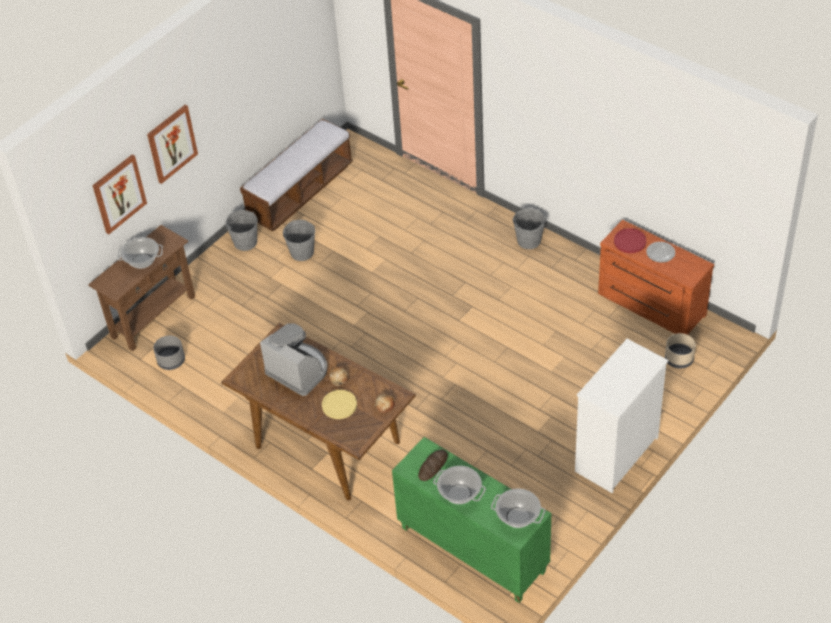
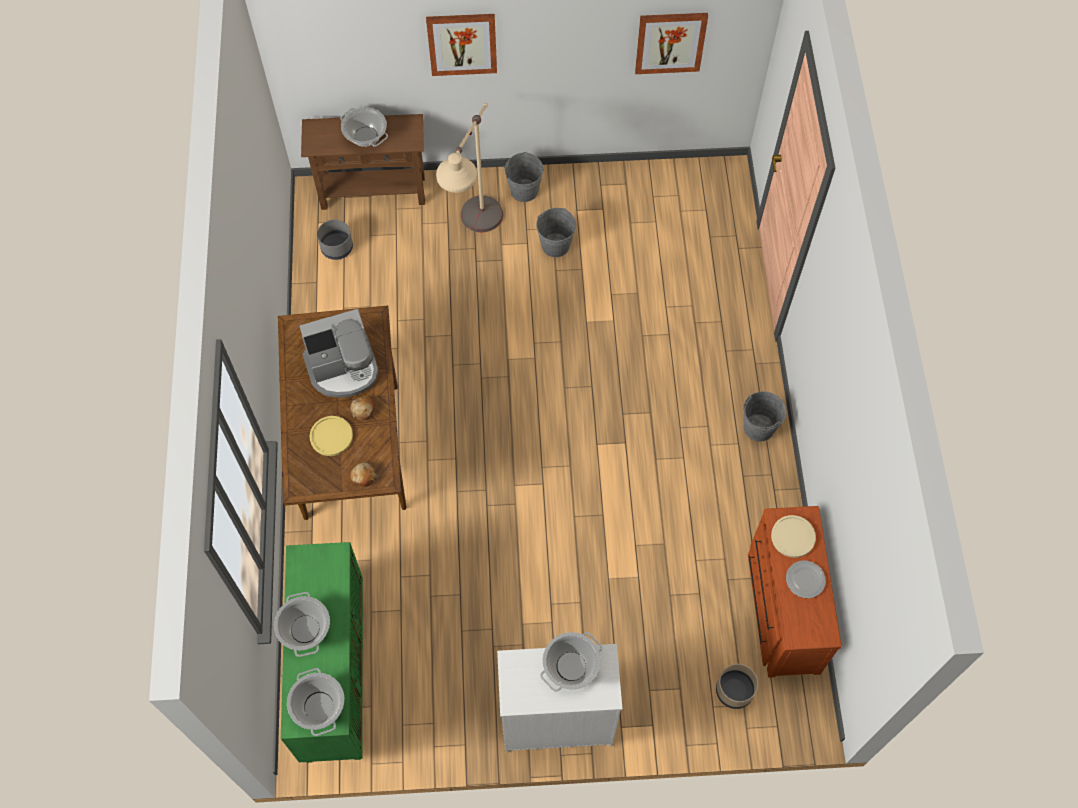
camera: 45 degrees right, 15 degrees up
(119, 193) = (368, 55): picture -> picture (670, 42)
(251, 288) = (475, 239): none -> beige floor lamp
(298, 370) = (343, 368): coffee machine -> coffee machine turned 75 degrees clockwise
(300, 192) = (628, 183): bench -> none
(433, 466) = (319, 579): bread -> none
(620, 367) = (571, 667): none -> cooking pot
(630, 241) = (793, 537): red plate -> beige plate

